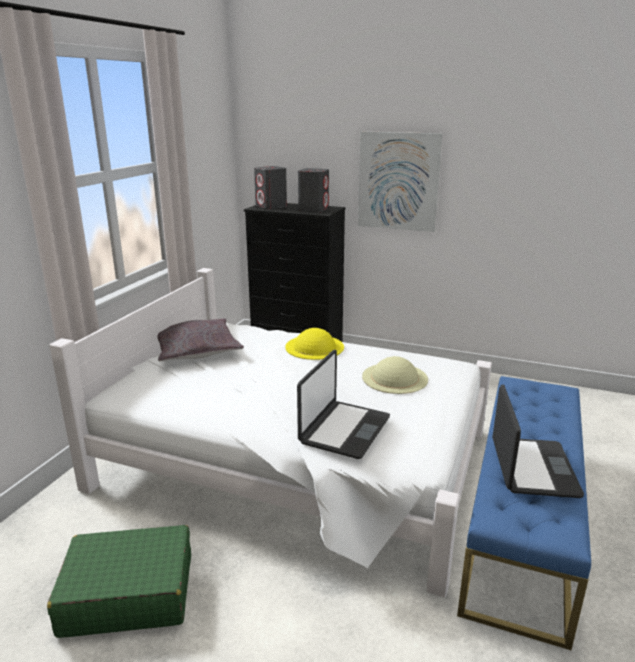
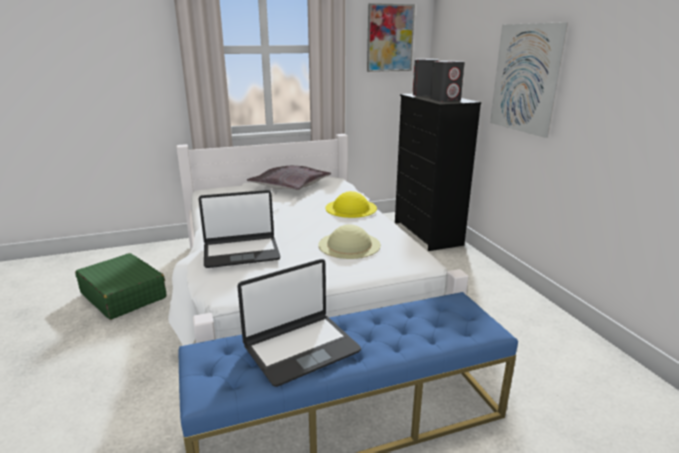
camera: 50 degrees right, 0 degrees up
(208, 145) = (390, 38): none -> picture

